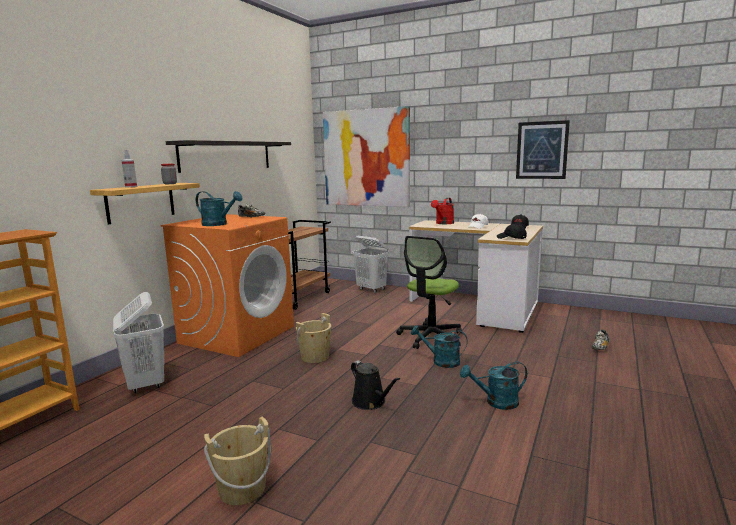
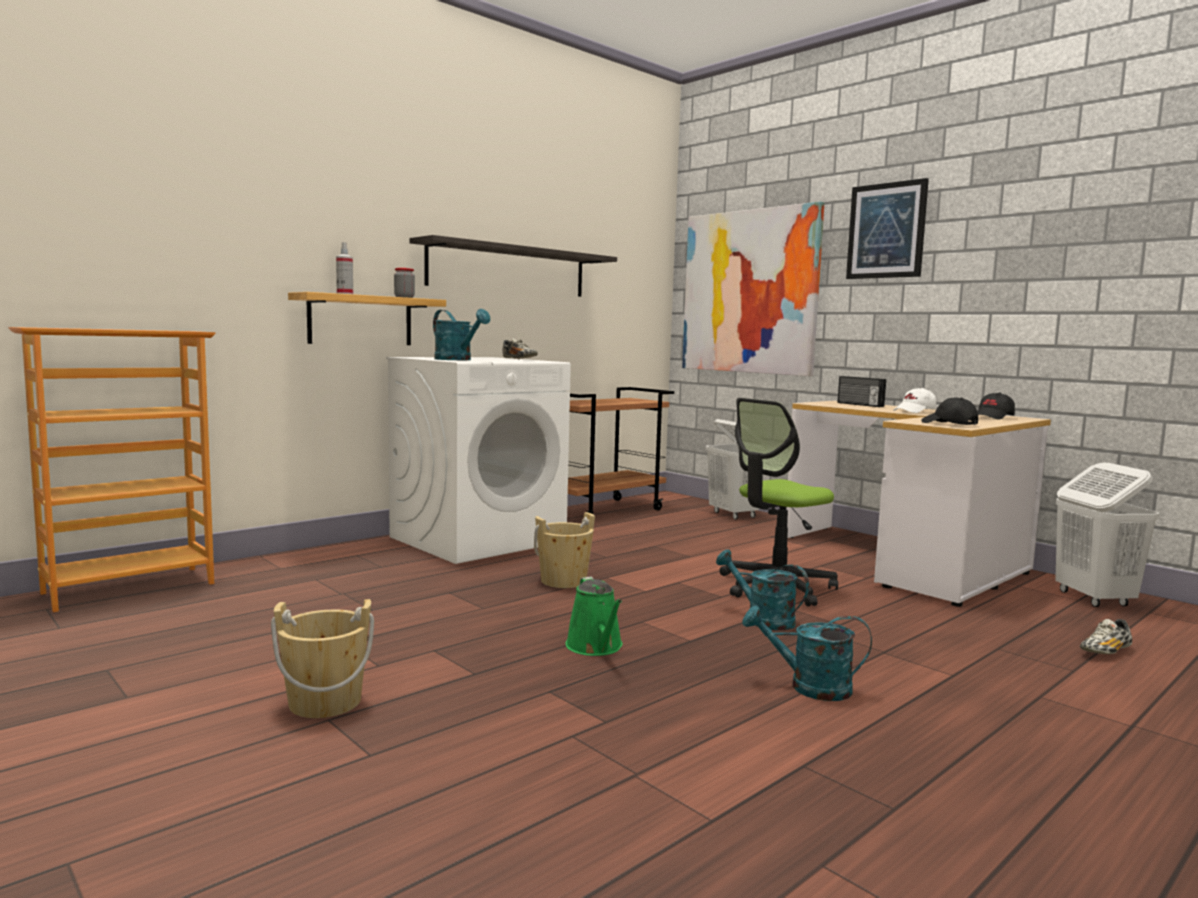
camera: 20 degrees right, 5 degrees down
(146, 384) = (312, 573): white laundry basket -> white laundry basket (1093, 599)
(237, 334) = (478, 539): orange washing machine -> white washing machine
(371, 402) = (596, 647): black watering can -> green watering can
(443, 223) = (859, 404): red watering can -> radio
(542, 150) = (1057, 275): picture -> picture (886, 231)

